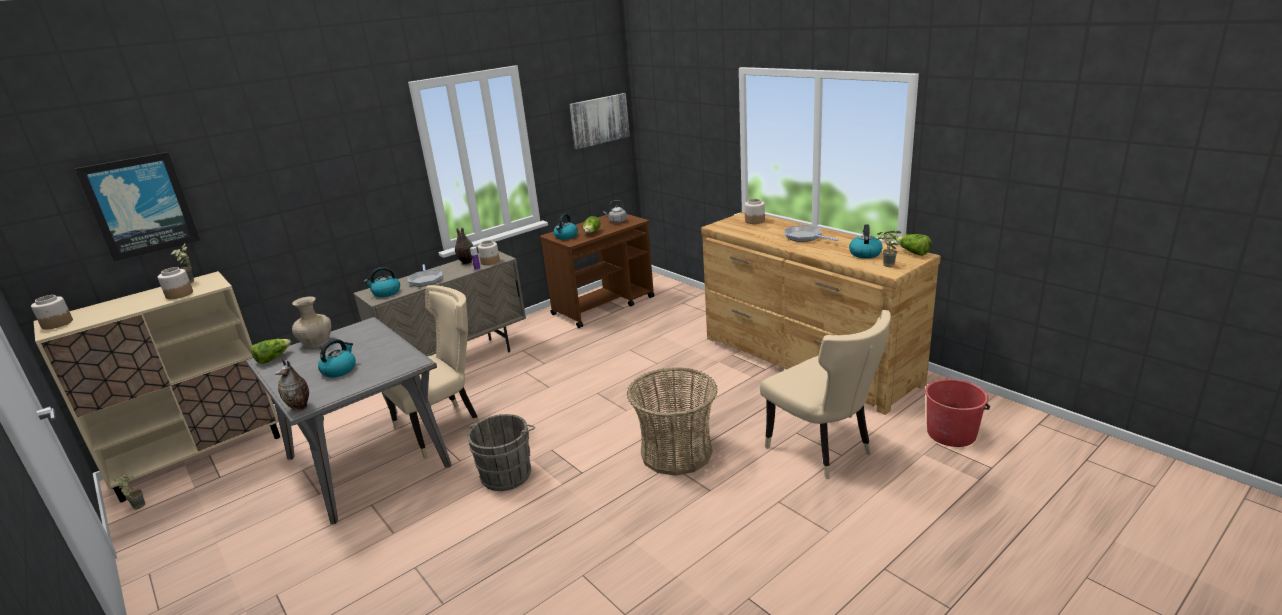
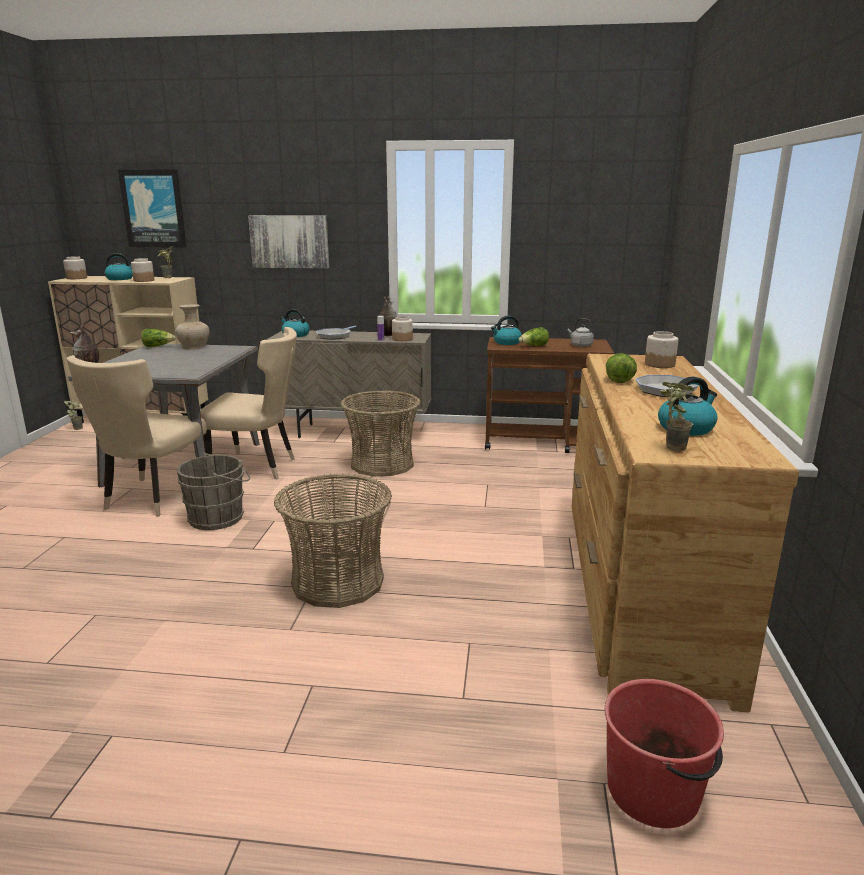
camera: 45 degrees right, 5 degrees down
(339, 370) = (156, 363): kettle -> kettle (120, 279)
(533, 373) = (382, 464): none -> basket
(599, 120) = (616, 224): picture -> picture (289, 241)
(823, 450) = (456, 678): beige chair -> beige chair (151, 499)
(913, 252) = (761, 451): lettuce -> lettuce (618, 379)

